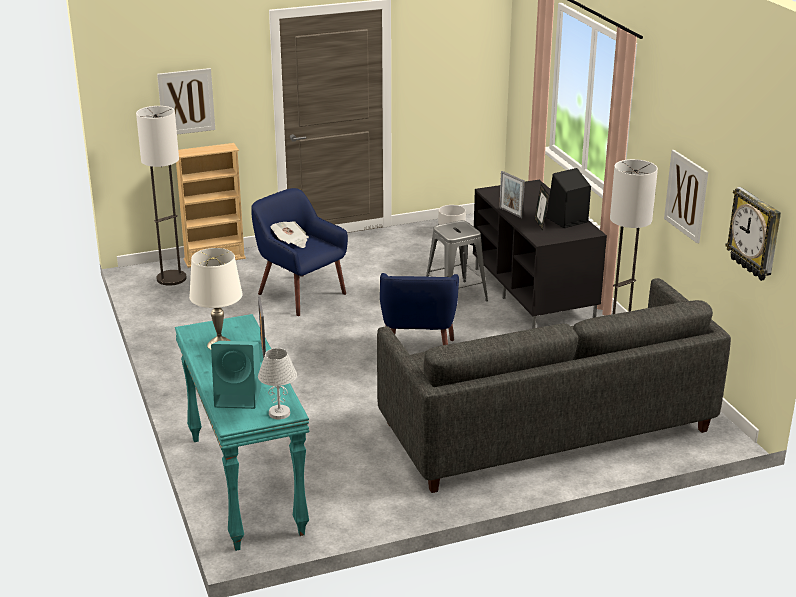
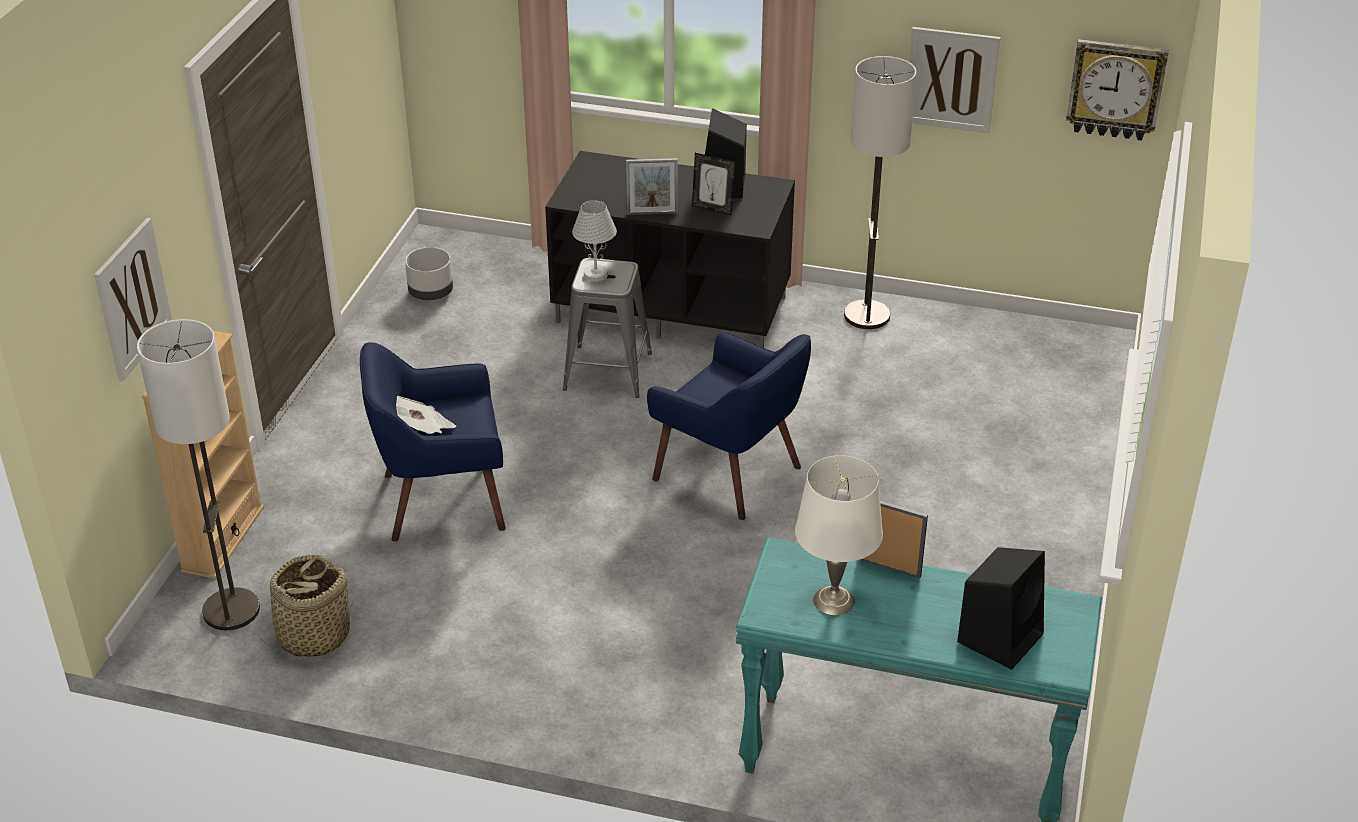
camera: 55 degrees left, 10 degrees up
(175, 301) = (313, 635): none -> basket
(239, 397) = (1000, 636): turquoise speaker -> black speaker
(279, 413) = (1072, 616): white table lamp -> white table lamp (595, 274)
(546, 427) = (987, 451): grey sofa -> none

